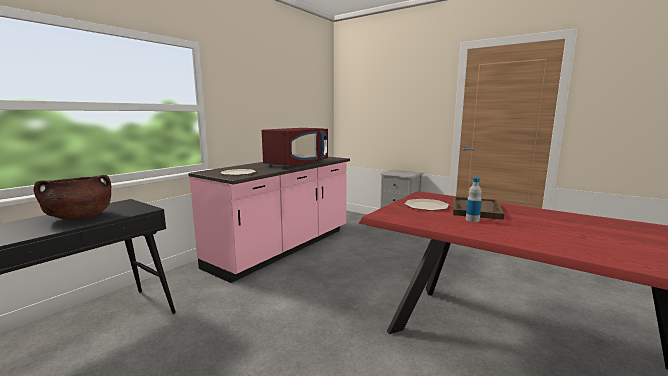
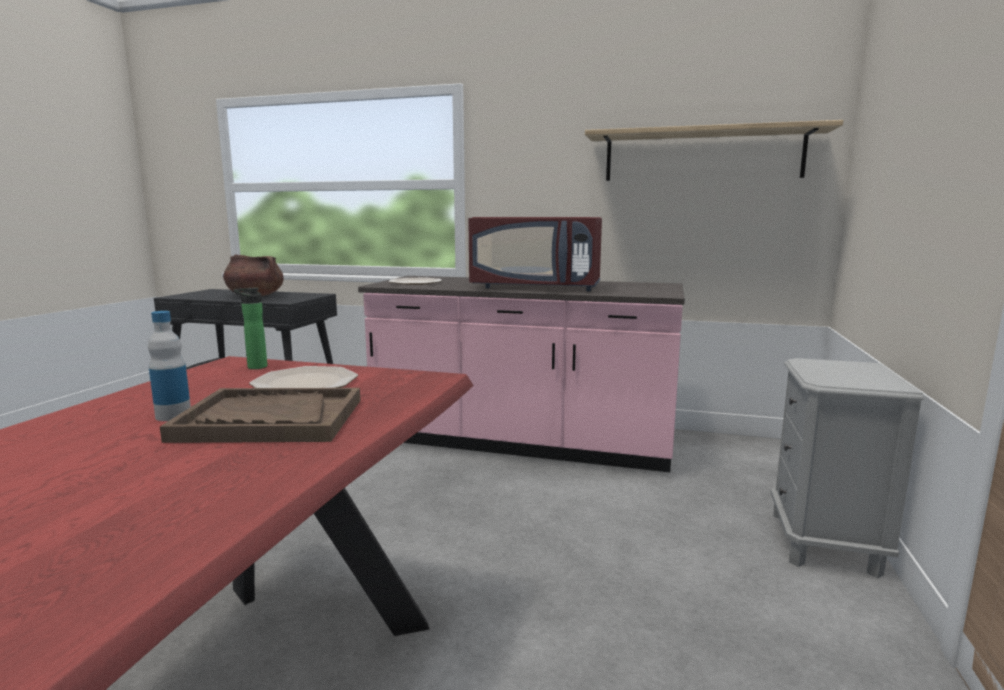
camera: 70 degrees right, 0 degrees up
(301, 99) = (702, 156): none -> shelf
(392, 212) = (255, 367): none -> bottle

